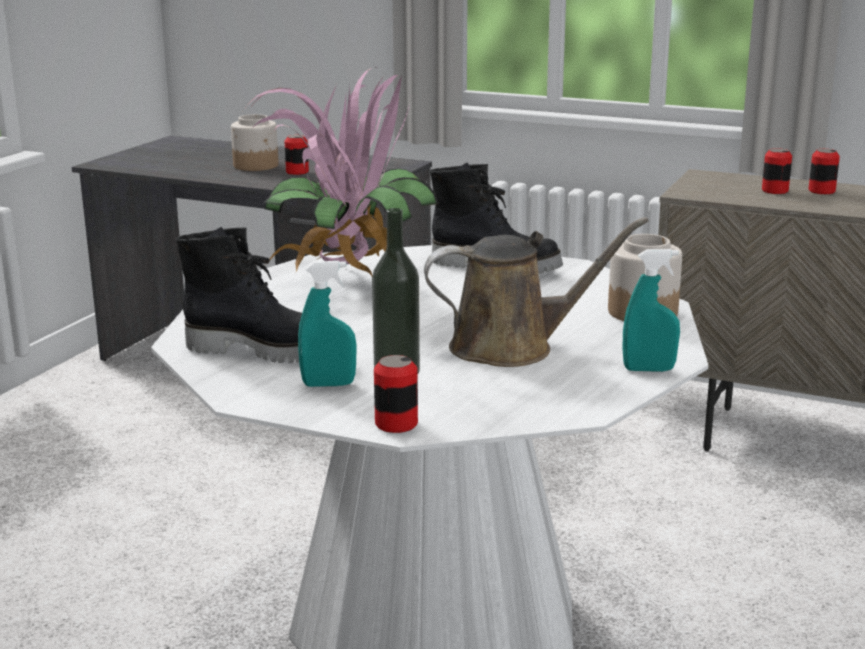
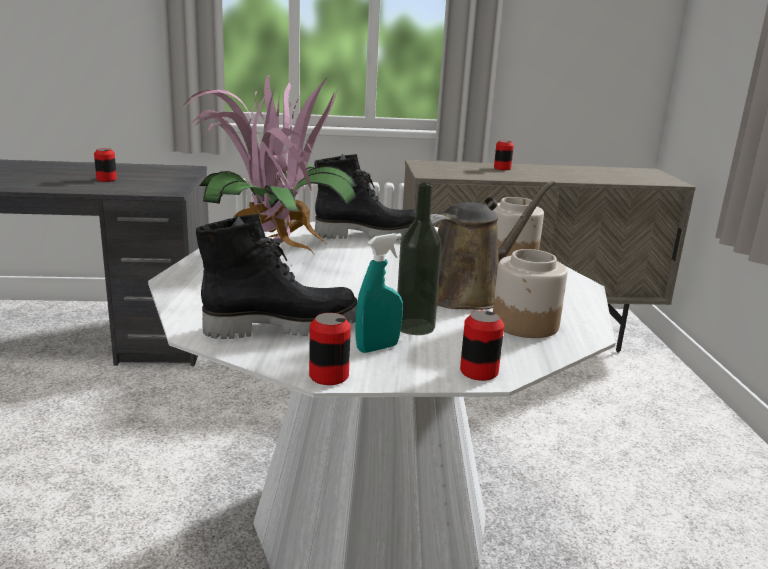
camera: 30 degrees left, 0 degrees up
(256, 166) = (63, 177): jar -> jar (526, 324)
(648, 369) = (577, 295): turquoise spray bottle -> none
(775, 191) = (476, 170): can -> can (329, 376)

